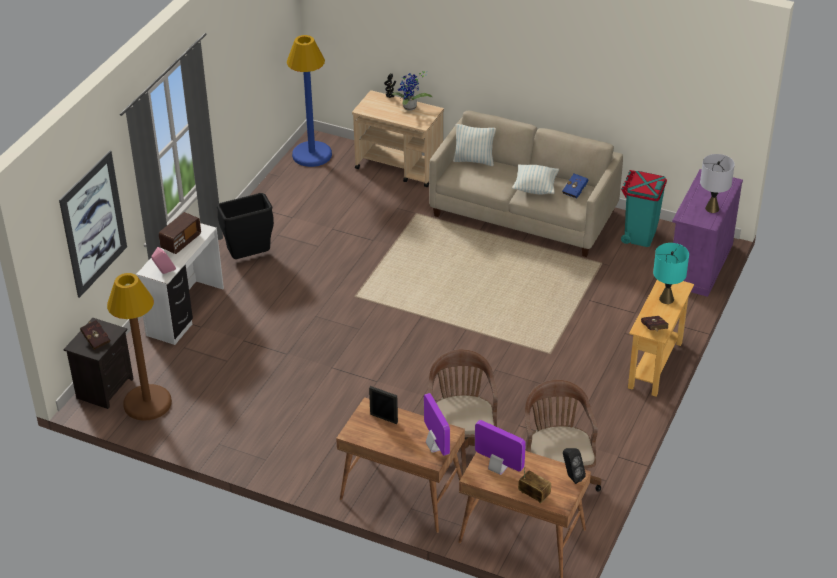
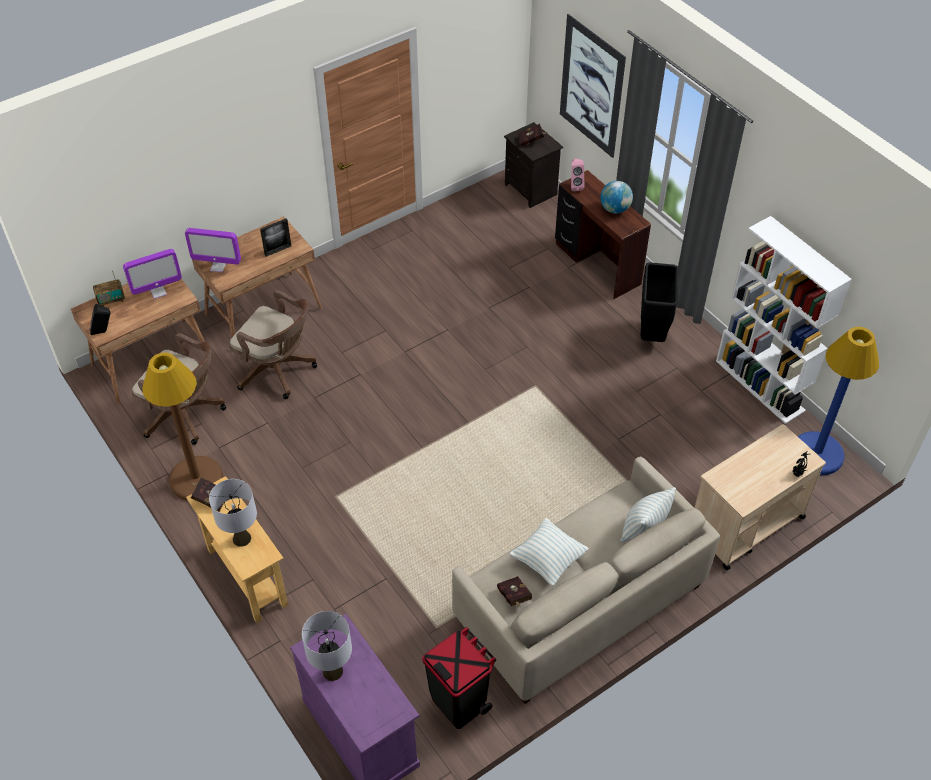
camera: 120 degrees right, 10 degrees up
(147, 403) = (493, 207): brown floor lamp -> brown floor lamp (196, 479)
(181, 242) = (615, 209): radio -> globe
(186, 312) = (596, 264): white desk -> brown desk
(265, 192) = (760, 386): none -> white bookcase
(410, 108) = (760, 482): potted plant -> none
(575, 191) = (514, 597): blue book -> red book
(639, 235) = (459, 702): turquoise trash can -> black trash can
(666, 299) = (242, 538): turquoise table lamp -> grey table lamp

